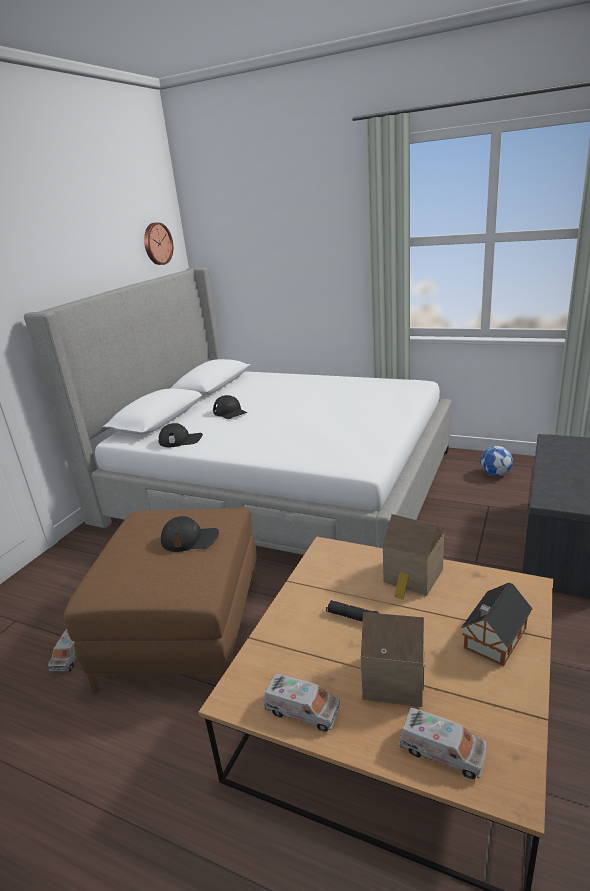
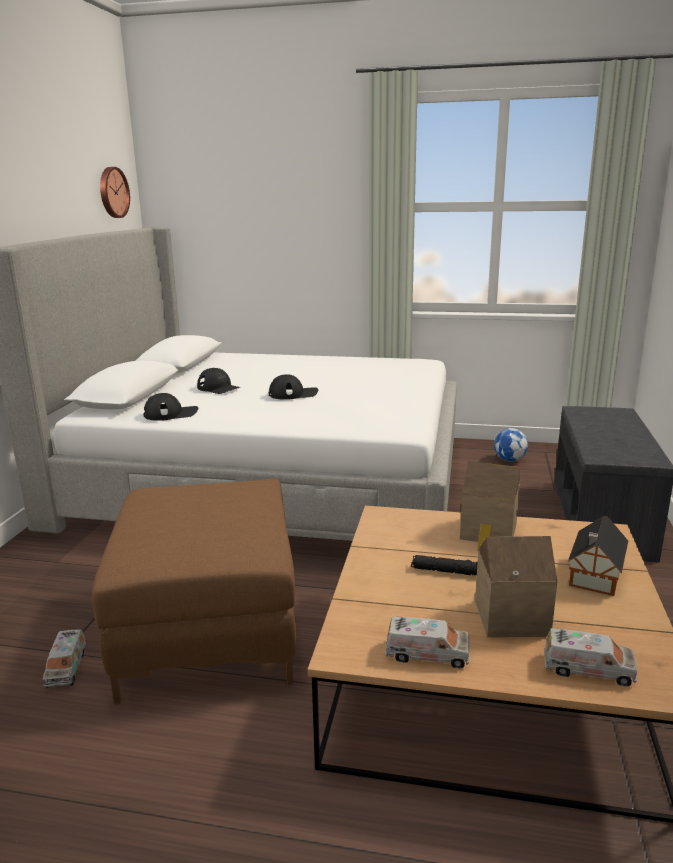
camera: 15 degrees left, 5 degrees down
(190, 539) = (228, 507): black cap -> black cap (293, 394)

